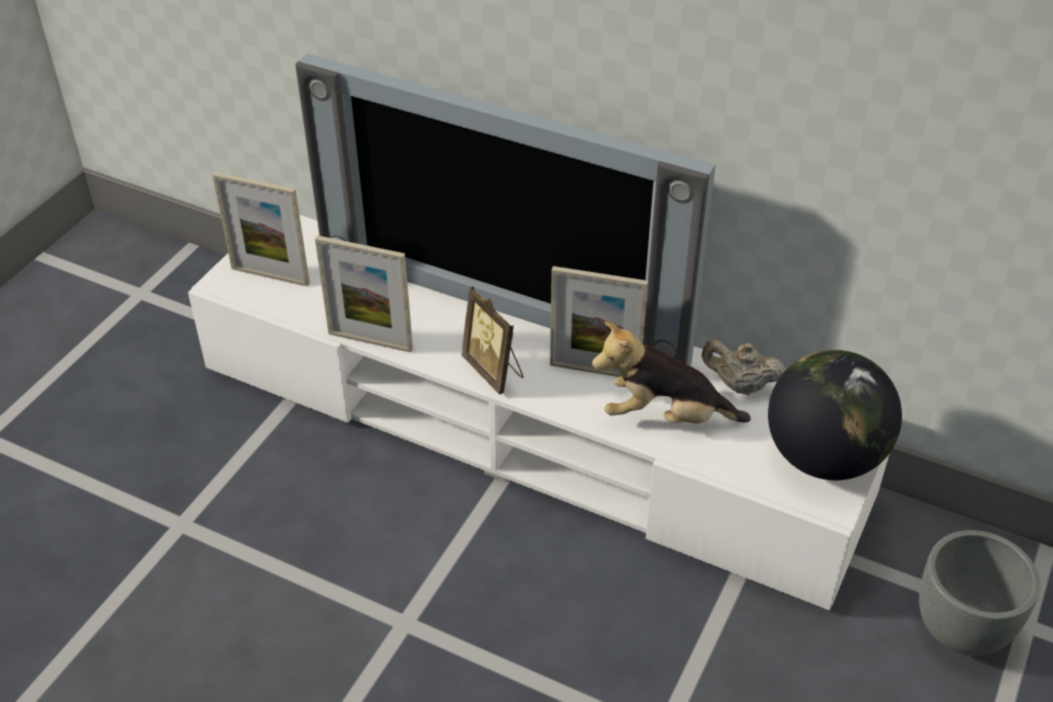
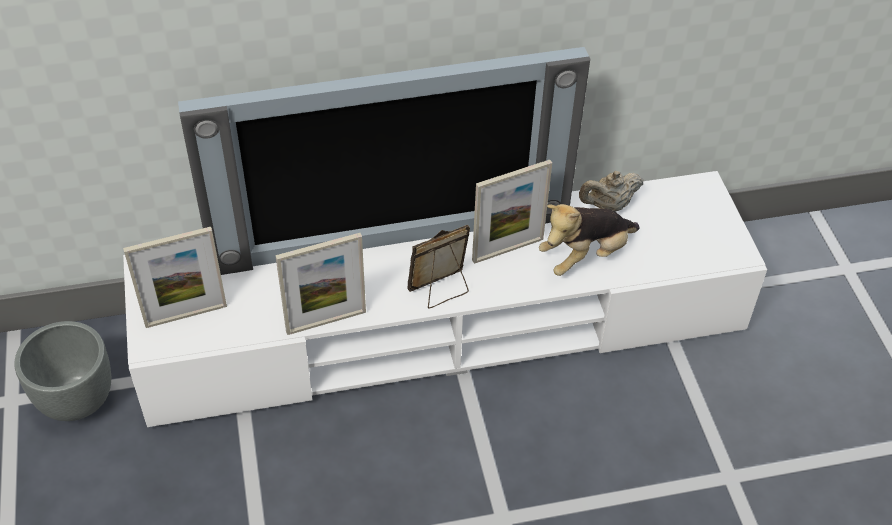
camera: 40 degrees left, 5 degrees up
(494, 371) = (441, 290): picture frame -> picture frame turned 135 degrees clockwise
(823, 458) = (704, 226): globe -> none
(962, 631) = (821, 295): grey planter -> grey planter (78, 402)

